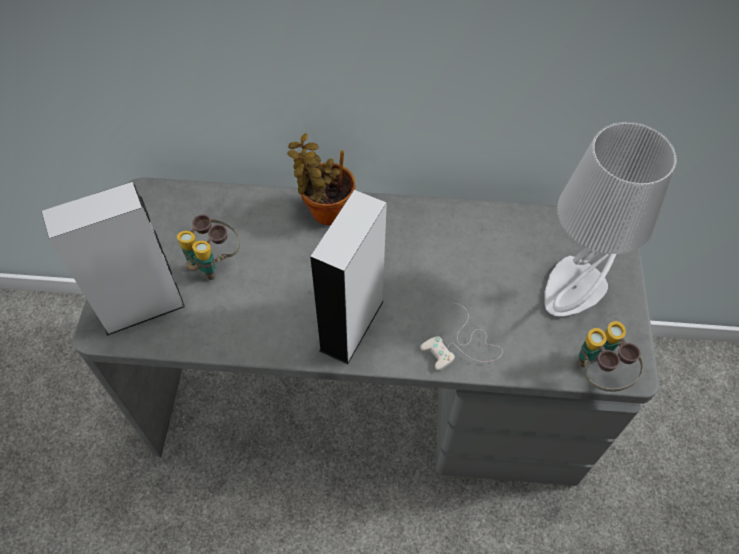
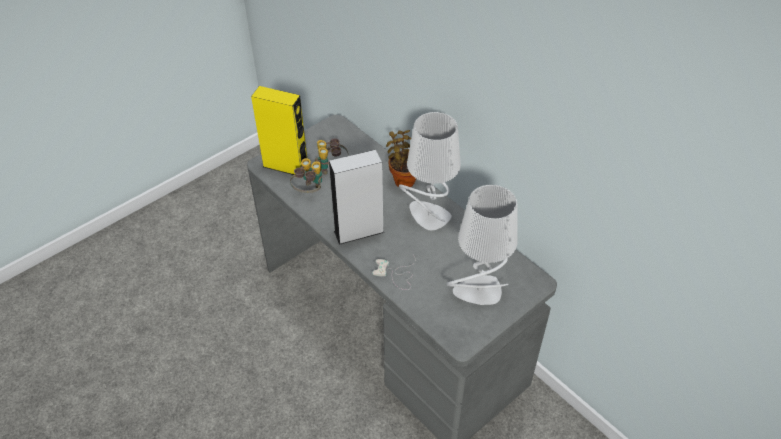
camera: 45 degrees right, 10 degrees down
(142, 308) = (286, 166): grey speaker -> yellow speaker
(409, 237) = (428, 216): none -> grey table lamp
(599, 373) = (444, 332): binoculars -> binoculars (309, 191)

